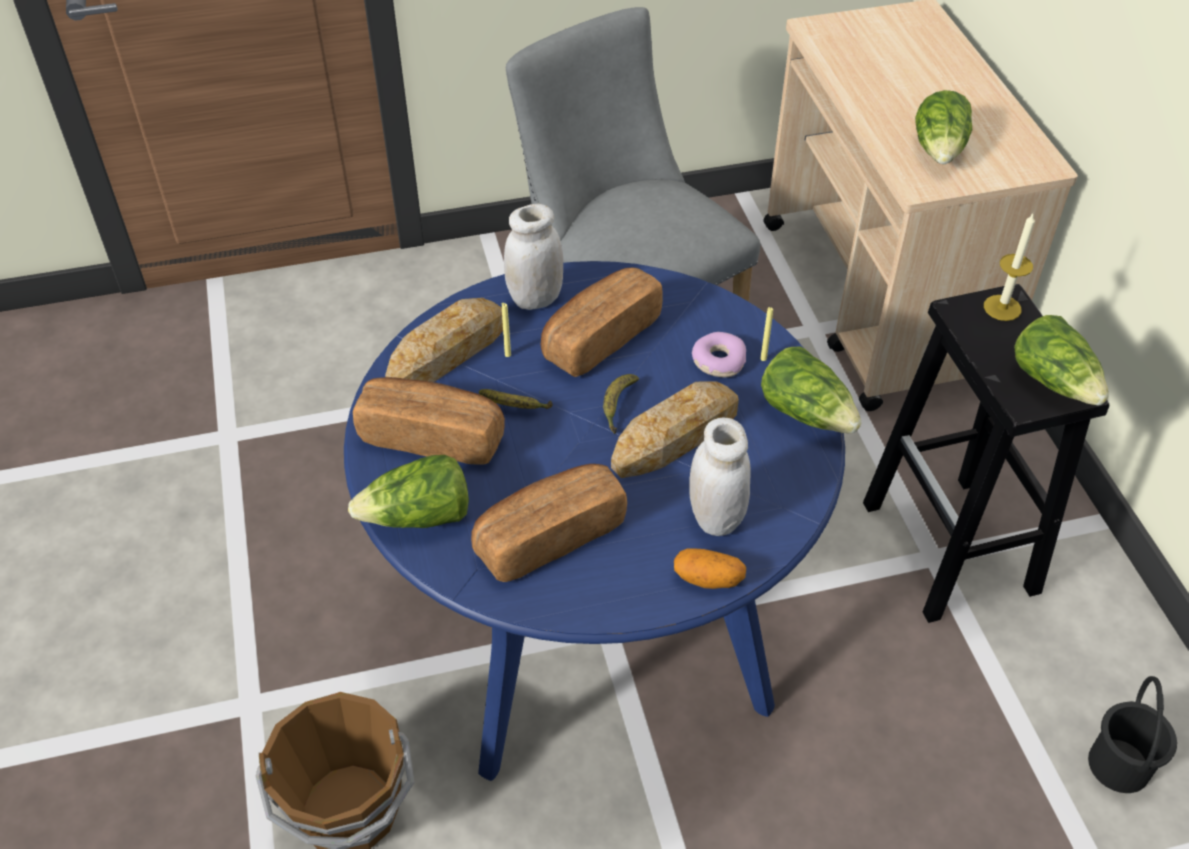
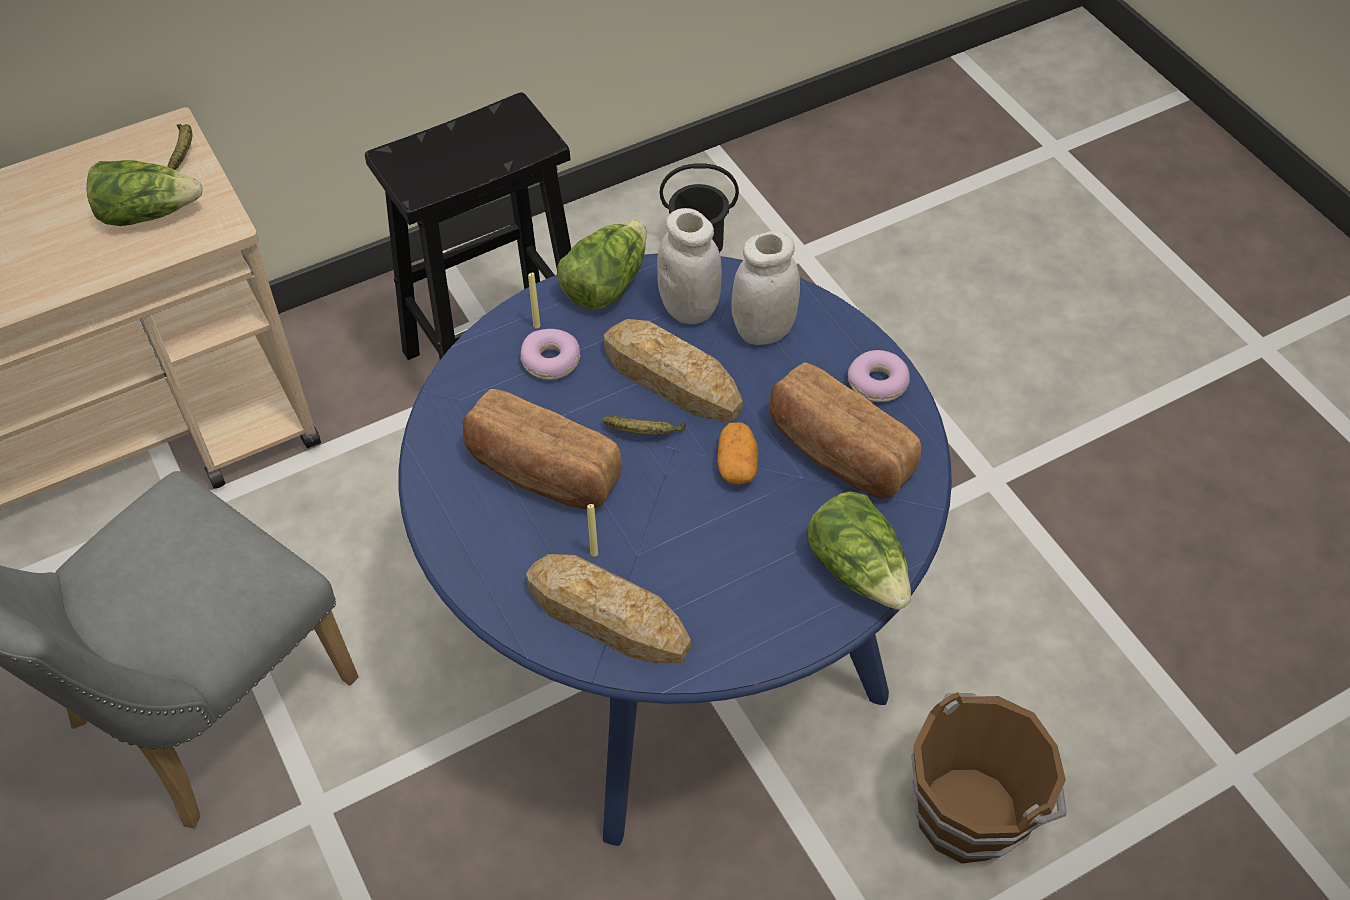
camera: 105 degrees left, 5 degrees up
(432, 436) = (744, 591): bread -> none
(514, 407) = (675, 525): banana -> banana (183, 152)
(535, 298) = (489, 550): white jar -> white jar (689, 308)
(621, 592) = (877, 383): none -> donut
(708, 578) = (836, 325): potato -> potato (737, 464)
(1002, 308) = (406, 161): candle -> none
(1054, 382) = (505, 124): lettuce -> none

